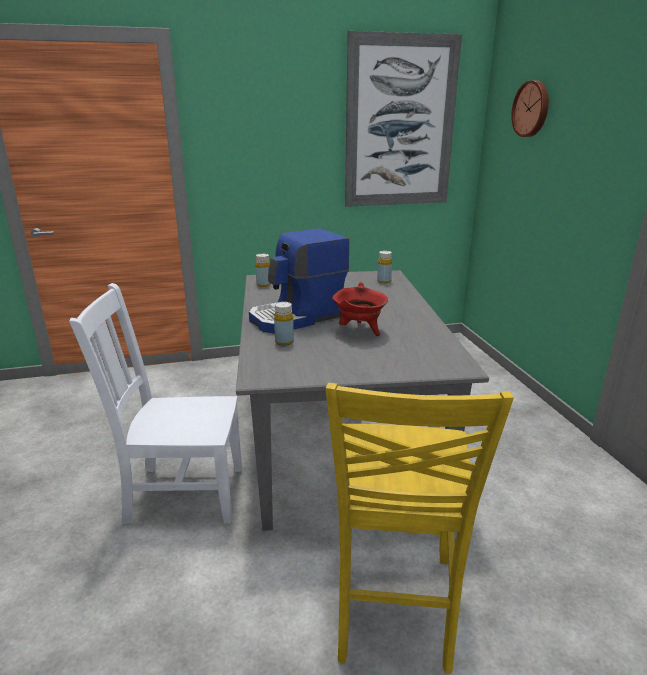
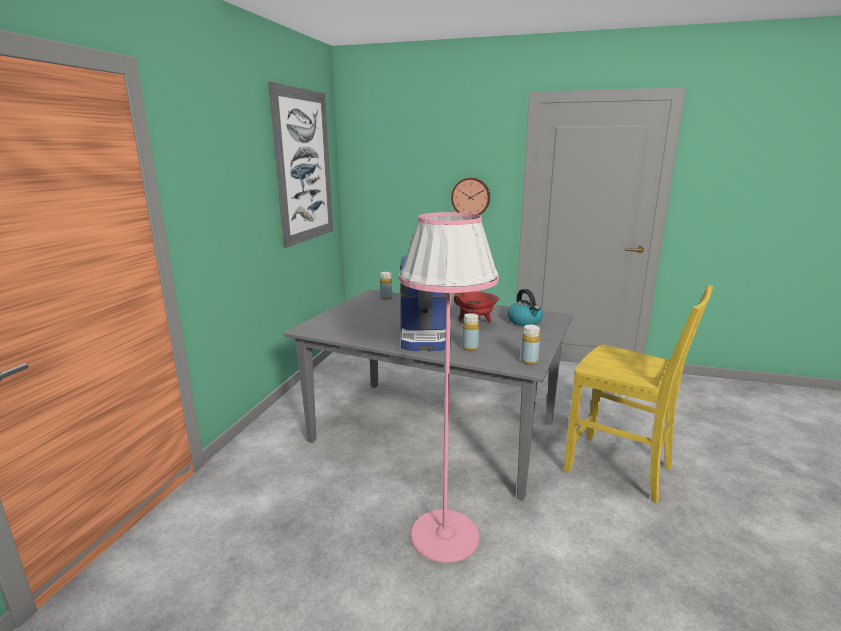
camera: 60 degrees left, 5 degrees down
(181, 493) = (444, 535): white chair -> pink floor lamp
(263, 284) = (326, 331): yellow bottle -> yellow bottle (529, 361)
(408, 353) = (525, 321): none -> kettle
(532, 109) = (400, 152): wall clock -> wall clock (471, 197)

